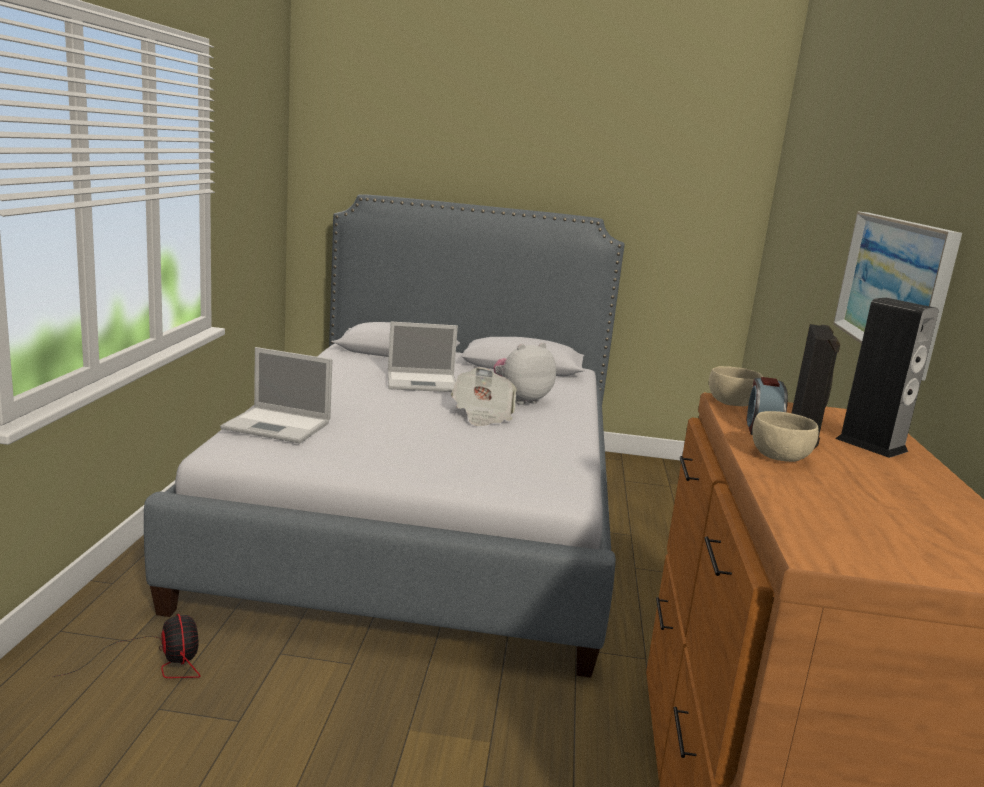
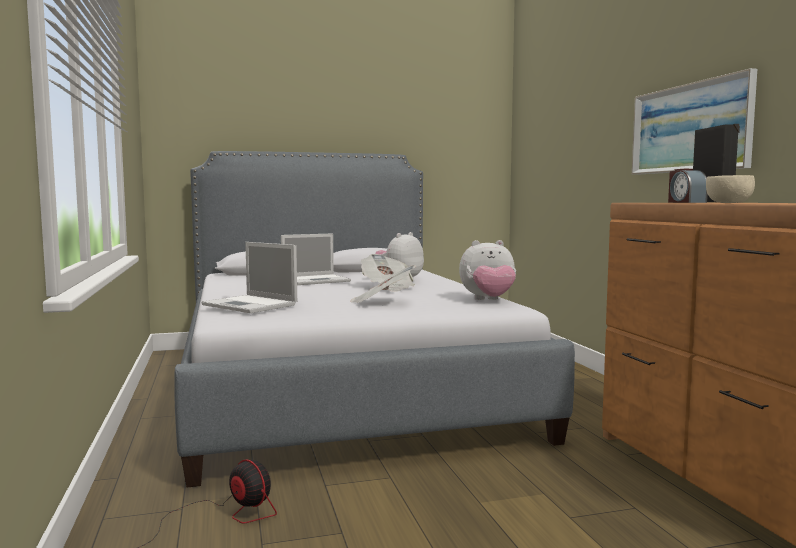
camera: 20 degrees left, 10 degrees down
(279, 426) = (251, 305): laptop -> laptop turned 45 degrees clockwise
(429, 448) = (381, 302): none -> newspaper
(561, 470) = (488, 300): none -> plush toy
(731, 402) = (639, 202): beige bowl -> none
(871, 445) = (751, 202): speaker -> none

